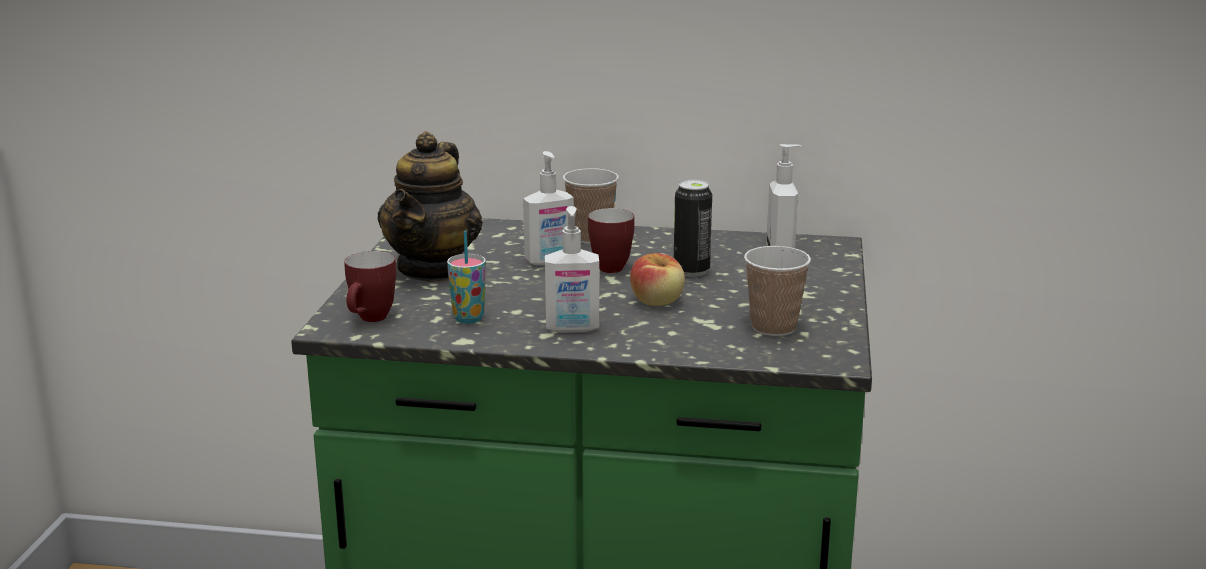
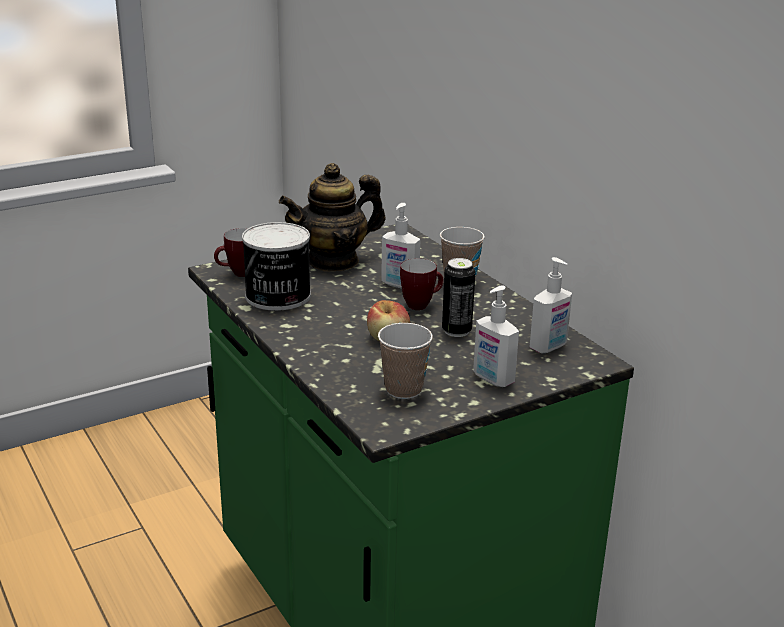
camera: 50 degrees right, 5 degrees up
(468, 318) = (277, 296): cup -> can
(572, 328) = (305, 329): soap dispenser -> soap dispenser (492, 379)

